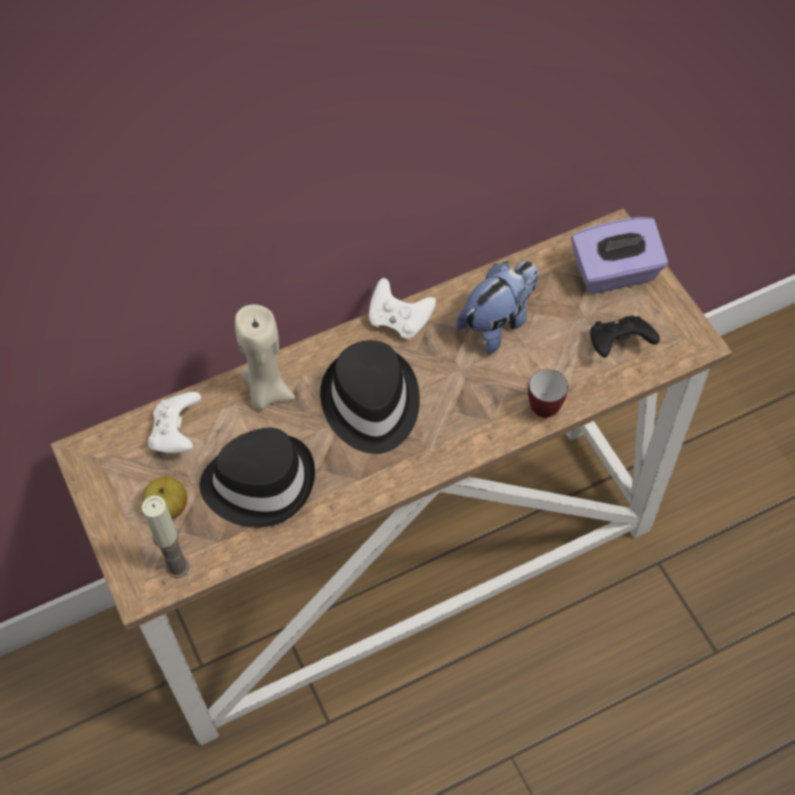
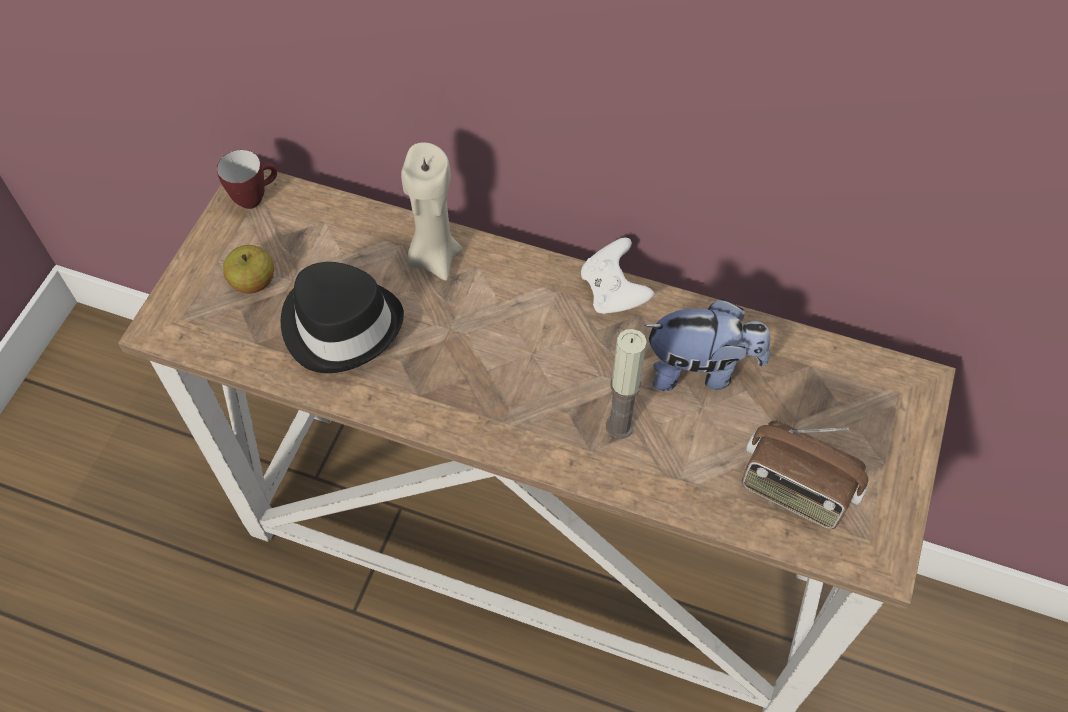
camera: 45 degrees right, 0 degrees up
(177, 434) = (328, 231): white game controller -> none
(177, 567) = (204, 334): candle -> candle (619, 426)
(370, 403) = (504, 340): black hat -> none
(544, 405) = (655, 480): mug -> mug (255, 197)
(615, 273) = (872, 421): purple tissue box -> none
(618, 345) = (794, 491): black game controller -> radio

